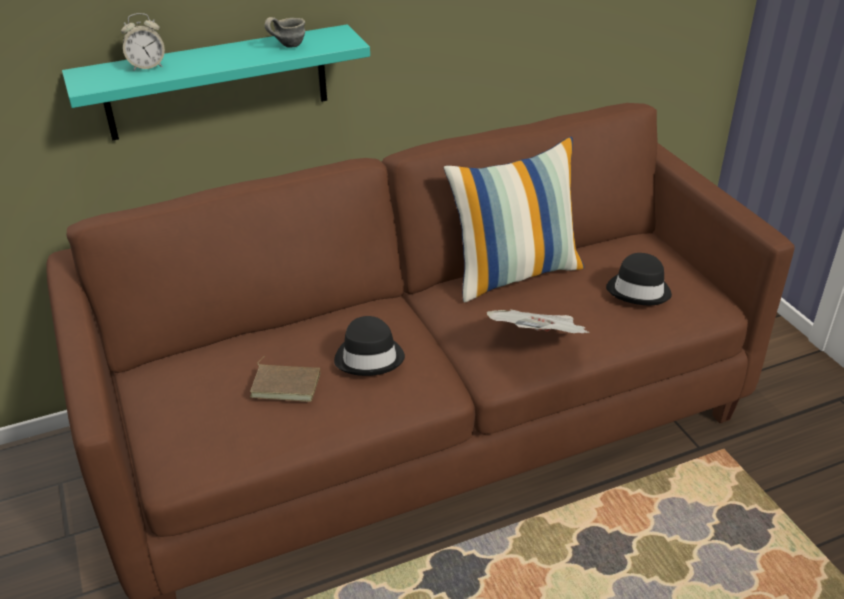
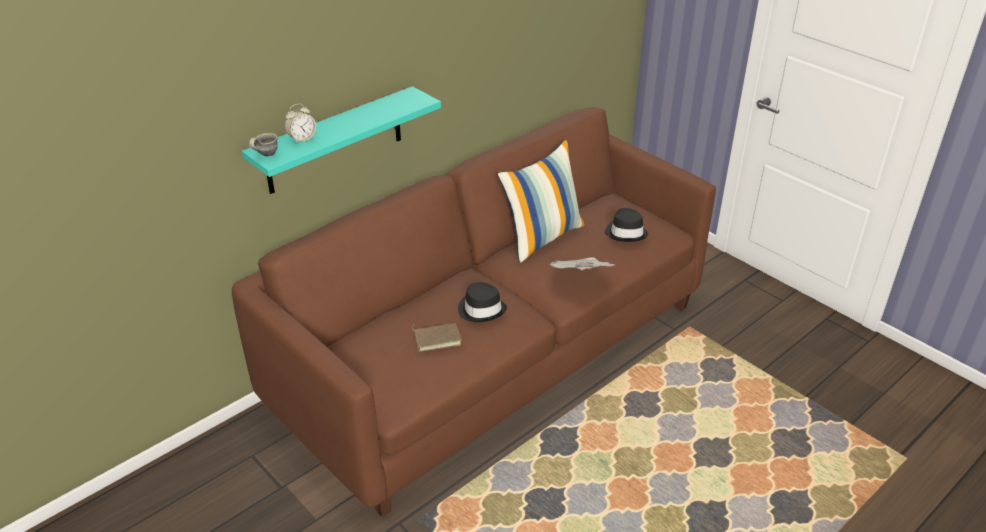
camera: 20 degrees left, 0 degrees up
(287, 46) = (386, 109): grey mug -> grey mug (265, 155)

